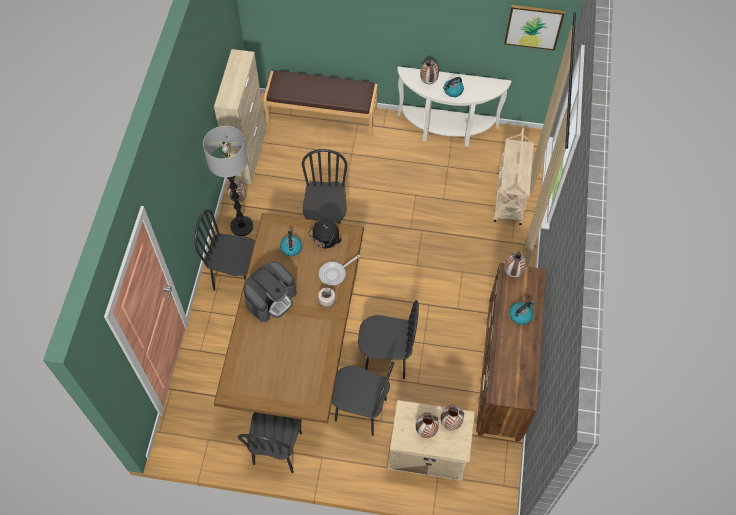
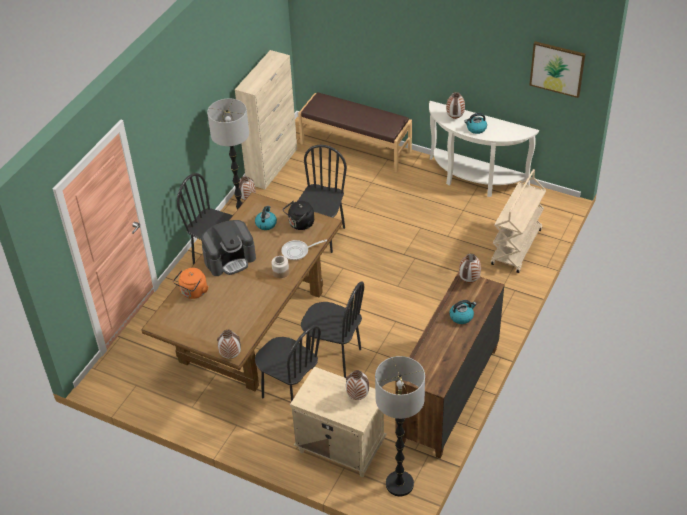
camera: 20 degrees right, 15 degrees down
(249, 347) = (193, 292): none -> orange kettle
(278, 448) = (198, 408): black chair -> none
(425, 431) = (330, 398): vase -> vase (230, 356)
(493, 478) = (399, 484): none -> floor lamp

